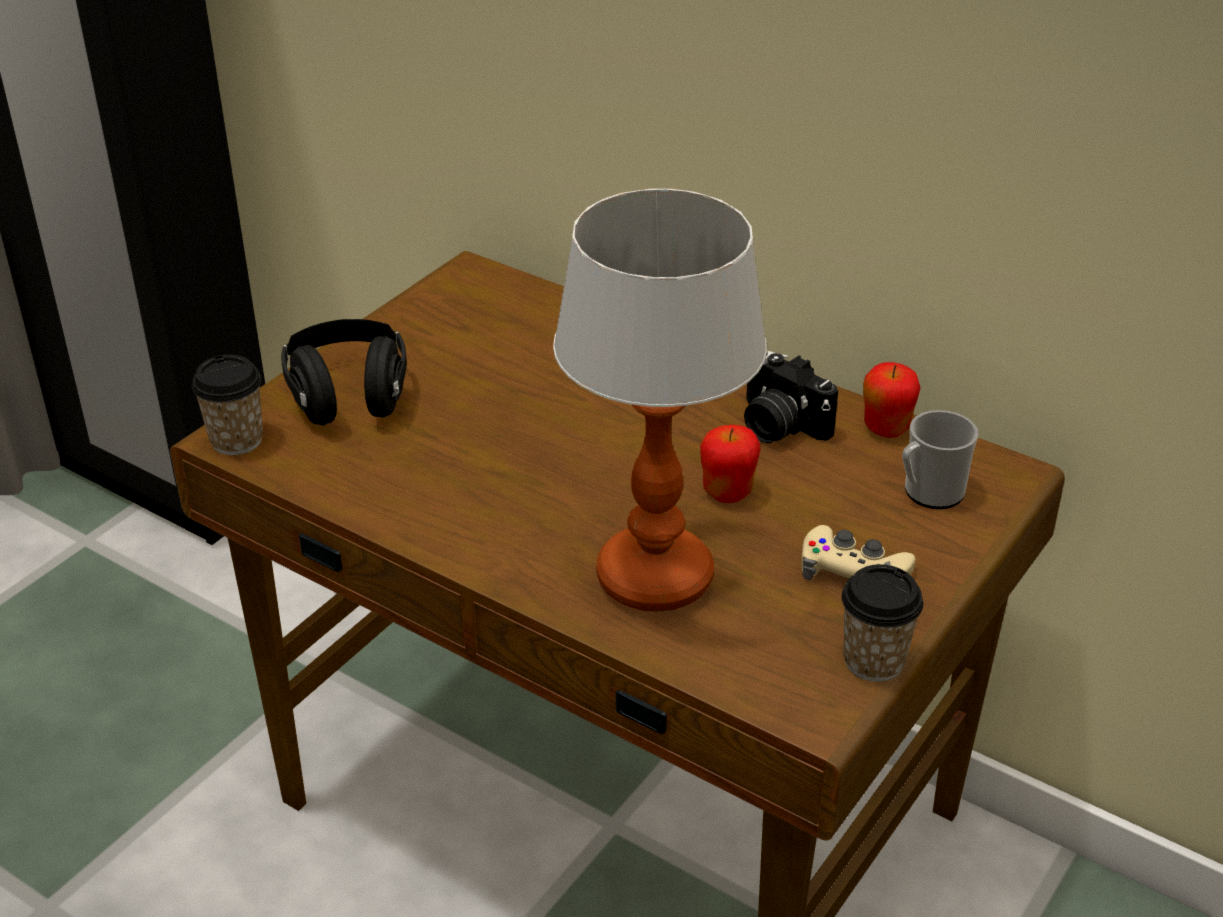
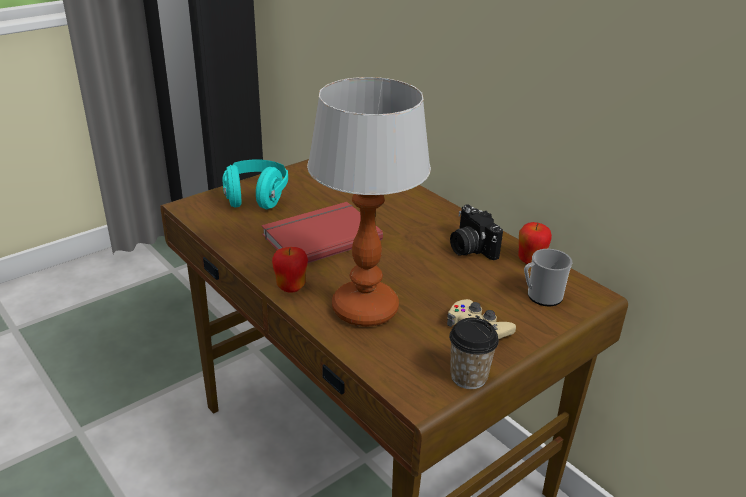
camera: 15 degrees right, 5 degrees down
(236, 440) = (191, 207): cup -> none
(349, 397) = (256, 198): black headphones -> turquoise headphones
(507, 453) = (319, 236): none -> red book
(727, 493) = (426, 275): apple -> apple (291, 287)

